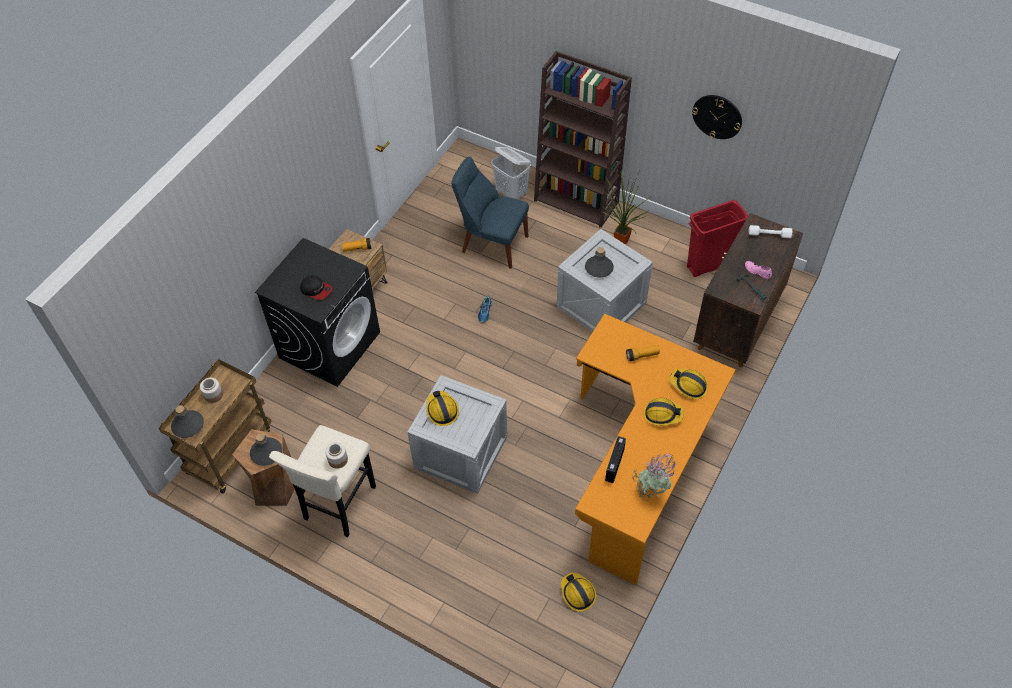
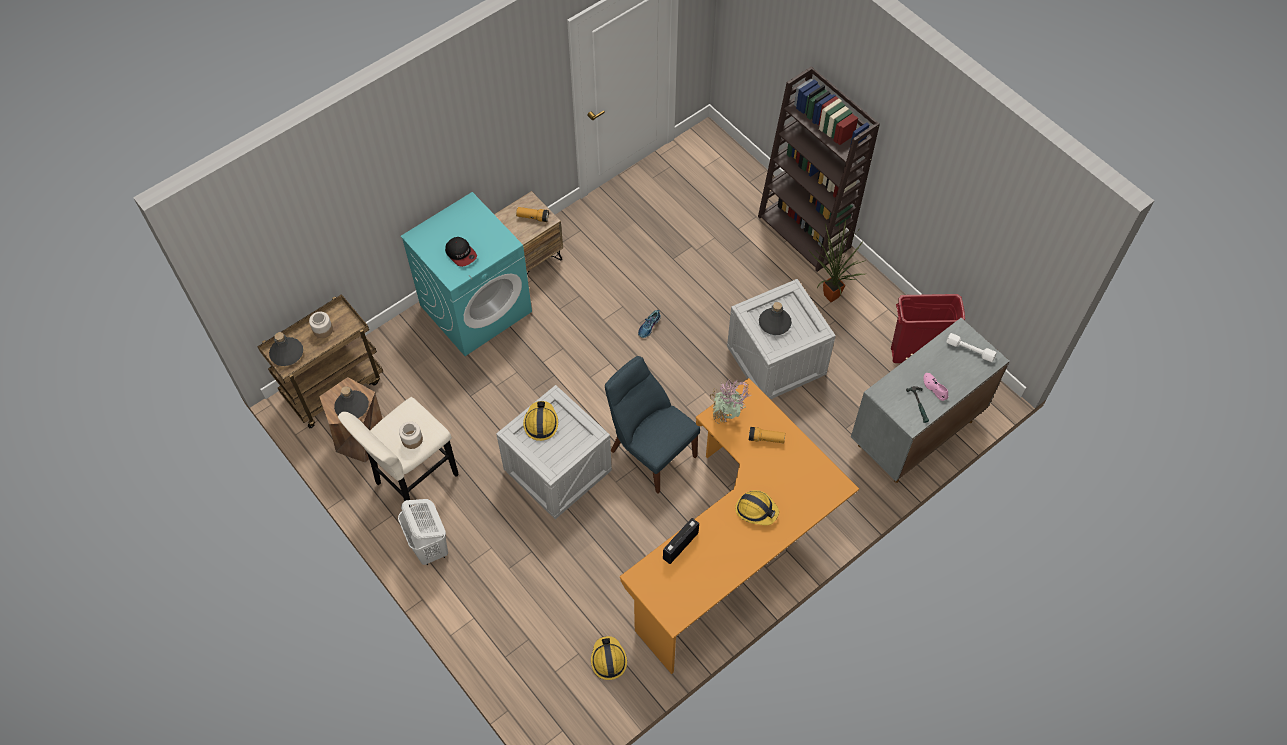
camera: 20 degrees right, 5 degrees up
(330, 344) = (476, 308): black washing machine -> turquoise washing machine
(491, 243) = (690, 251): blue chair -> blue chair (650, 451)
(511, 193) = (737, 200): white laundry basket -> white laundry basket (430, 548)
(651, 491) = (705, 587): potted plant -> potted plant (727, 416)
(689, 385) = (799, 489): hard hat -> none
(717, 116) = (957, 198): wall clock -> none
(737, 325) = (914, 433): brown cabinet -> grey cabinet

